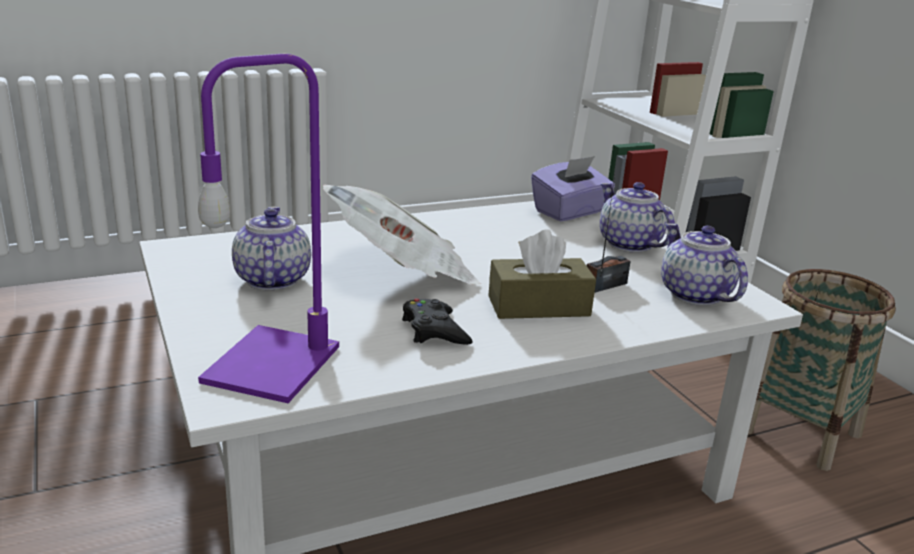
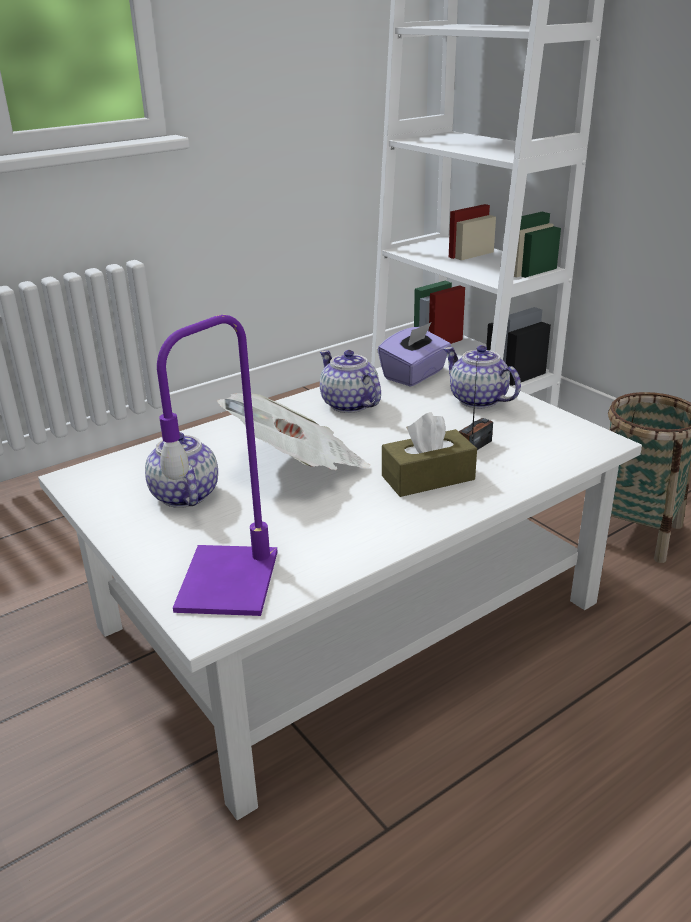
camera: 10 degrees left, 5 degrees up
(434, 330) = (351, 519): black game controller -> none
(693, 294) = (549, 442): teapot -> teapot (348, 404)

